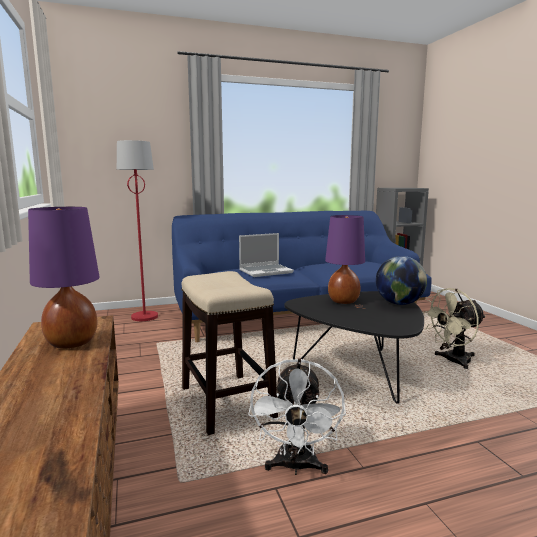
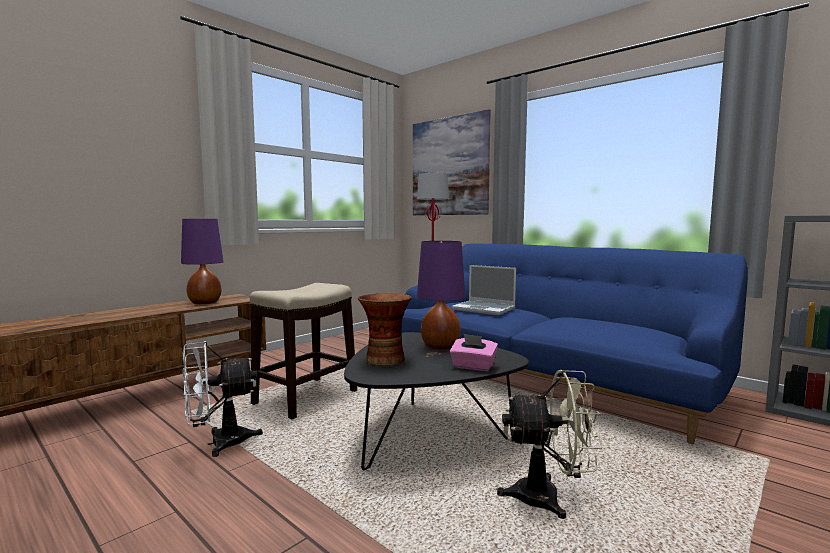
camera: 60 degrees right, 5 degrees down
(123, 132) = (449, 166): none -> picture
(364, 319) = (385, 360): none -> vase
(399, 303) = (473, 366): globe -> pink tissue box
(452, 361) = (549, 498): beige fan -> beige fan turned 150 degrees clockwise

